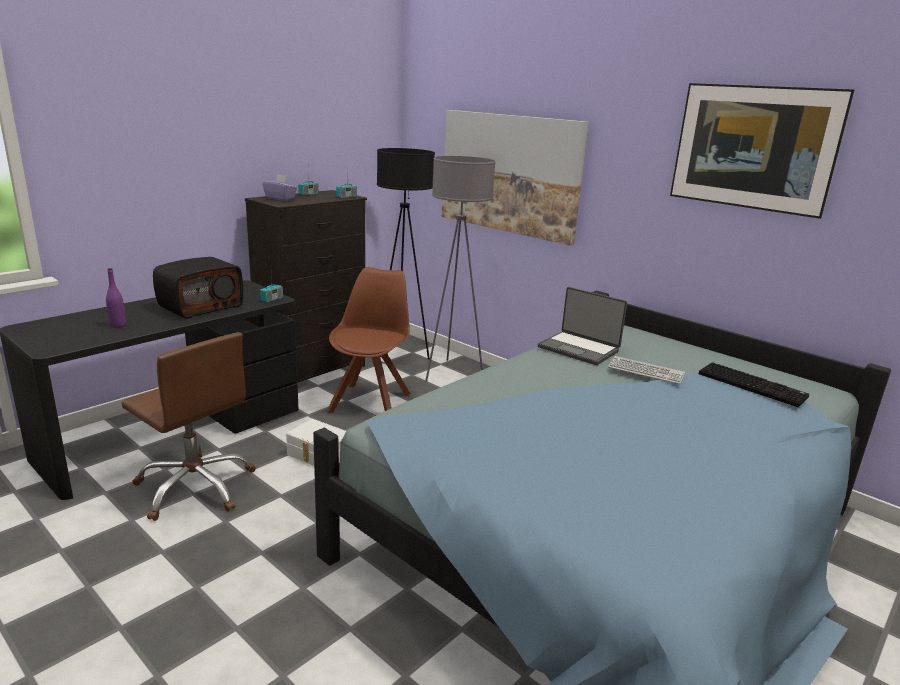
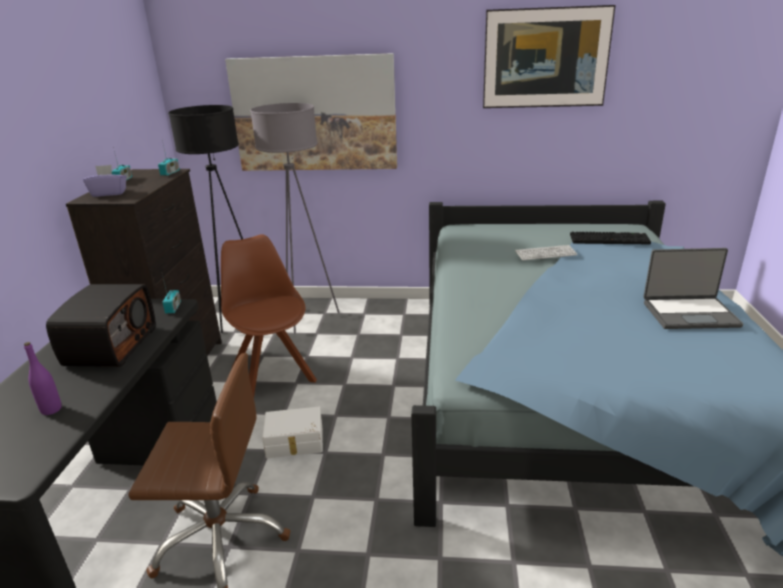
camera: 35 degrees left, 5 degrees up
(579, 349) = (475, 254): laptop -> laptop (689, 313)

